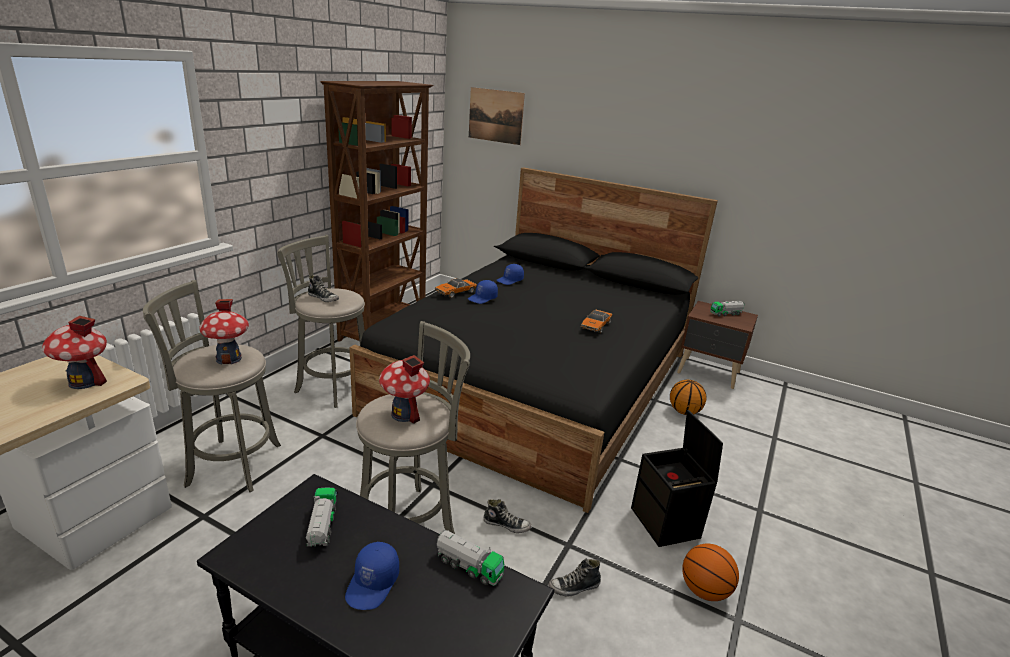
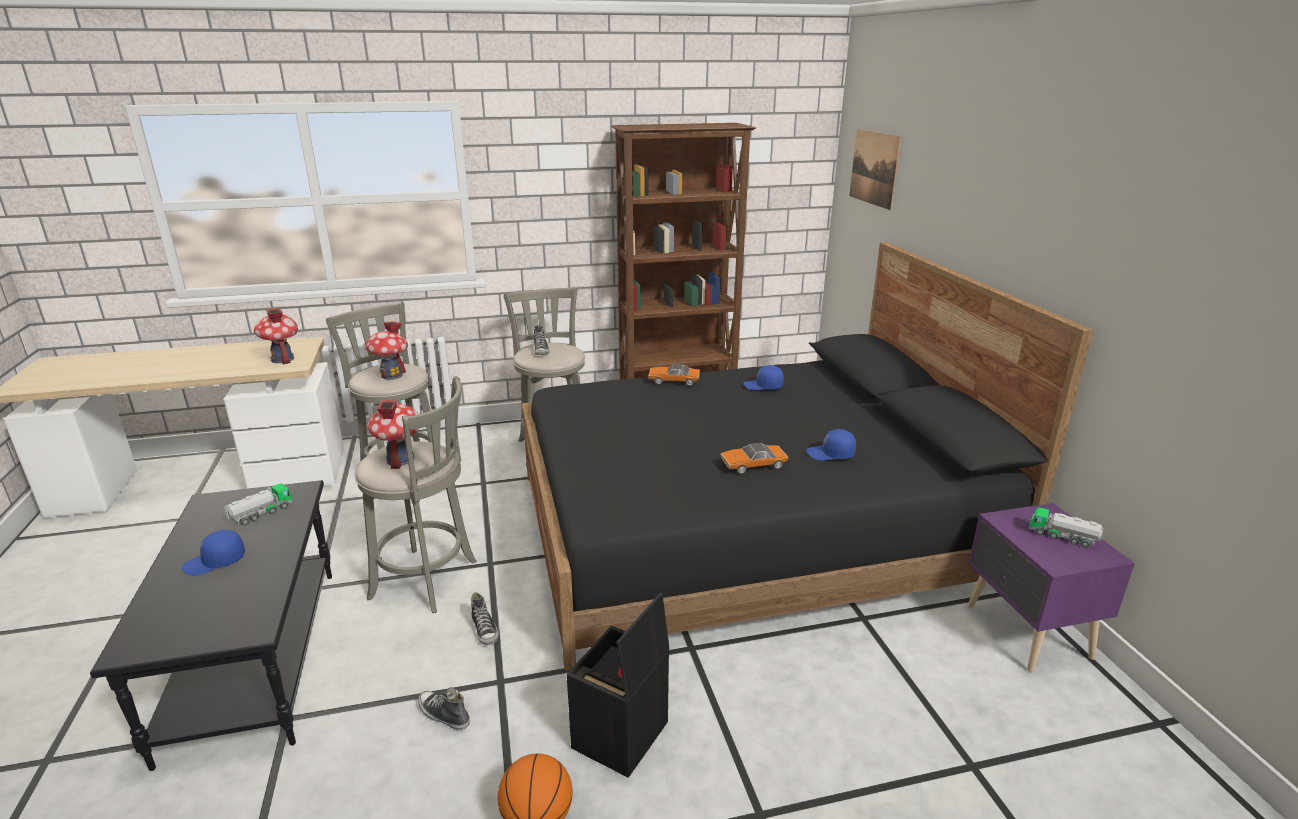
camera: 50 degrees right, 0 degrees up
(468, 566) = (268, 590): toy truck -> none
(482, 298) = (683, 394): blue cap -> blue cap (830, 454)
(684, 411) = (881, 652): basketball -> none
(709, 373) = (1026, 633): brown nightstand -> purple nightstand

